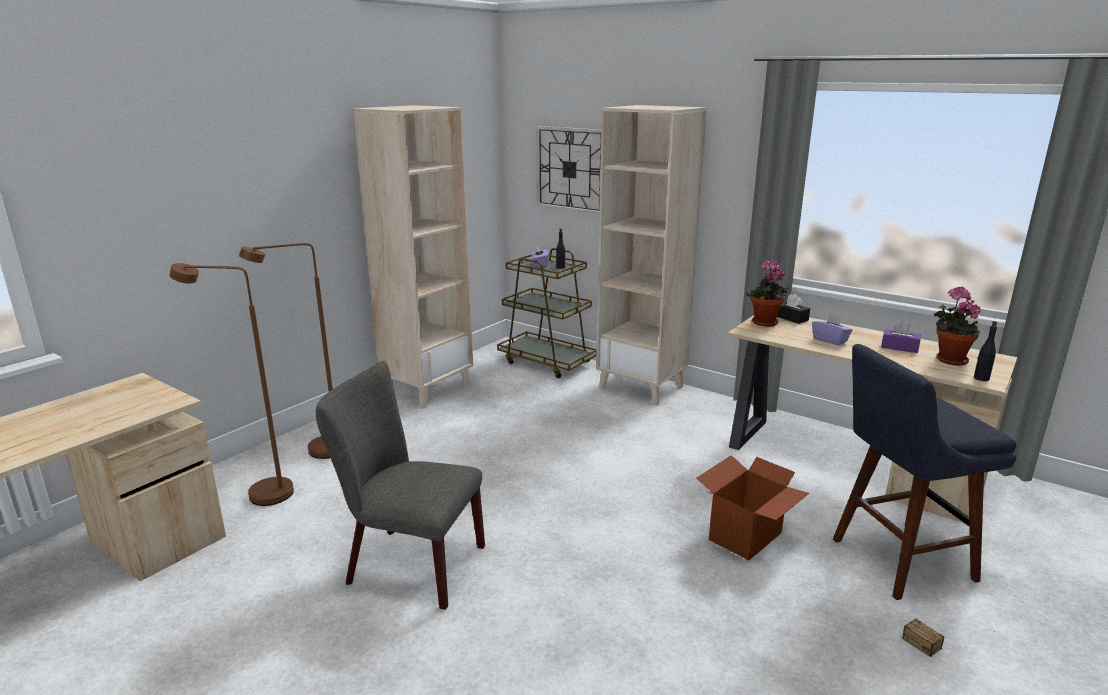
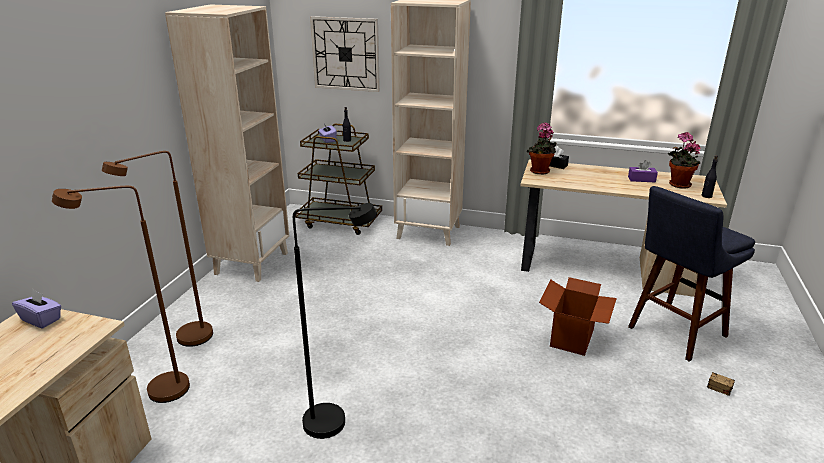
camera: 20 degrees left, 5 degrees up
(407, 564) = (336, 422): grey chair -> black floor lamp
(830, 340) = (594, 180): purple tissue box -> purple tissue box (42, 319)

